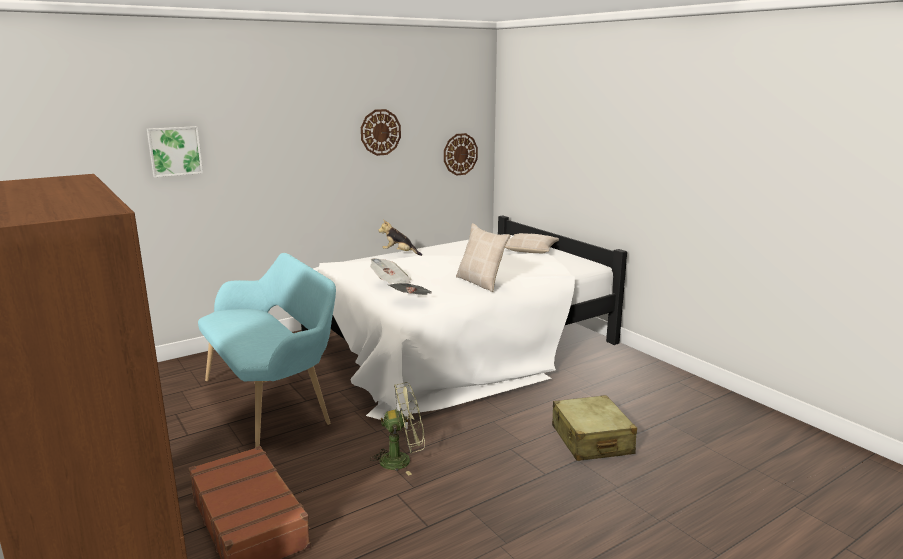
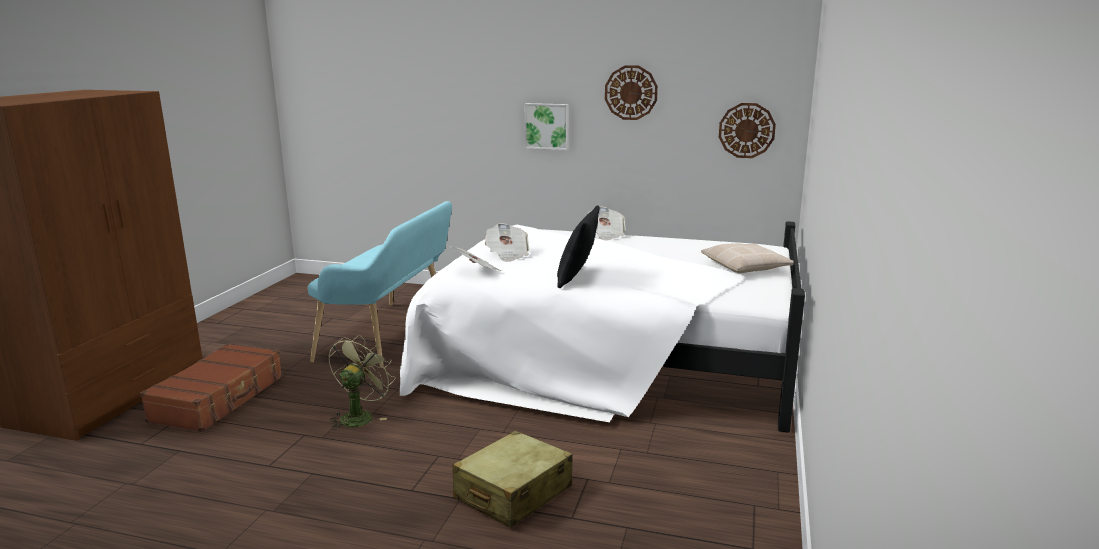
camera: 50 degrees right, 0 degrees up
(174, 151) = (419, 94): picture -> picture (547, 126)
(399, 253) = (605, 235): plush toy -> newspaper
(402, 460) = (360, 416): green fan -> green fan turned 105 degrees counterclockwise
(481, 283) = (577, 278): beige pillow -> black pillow

